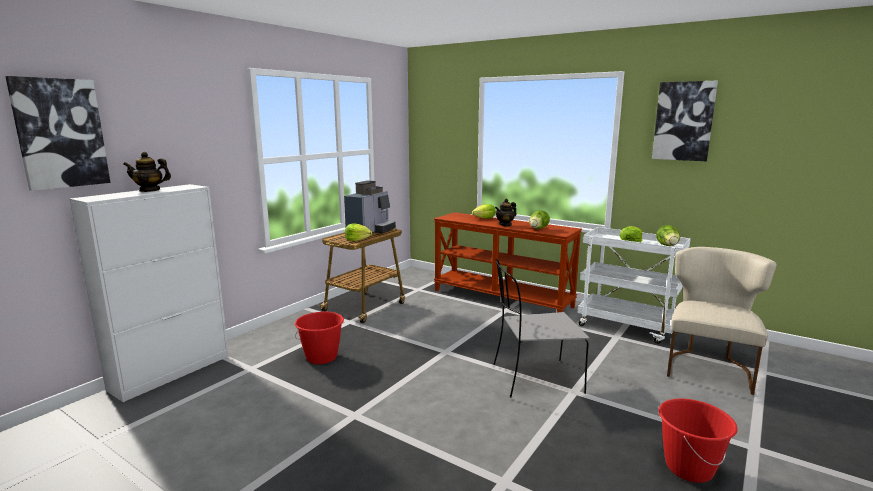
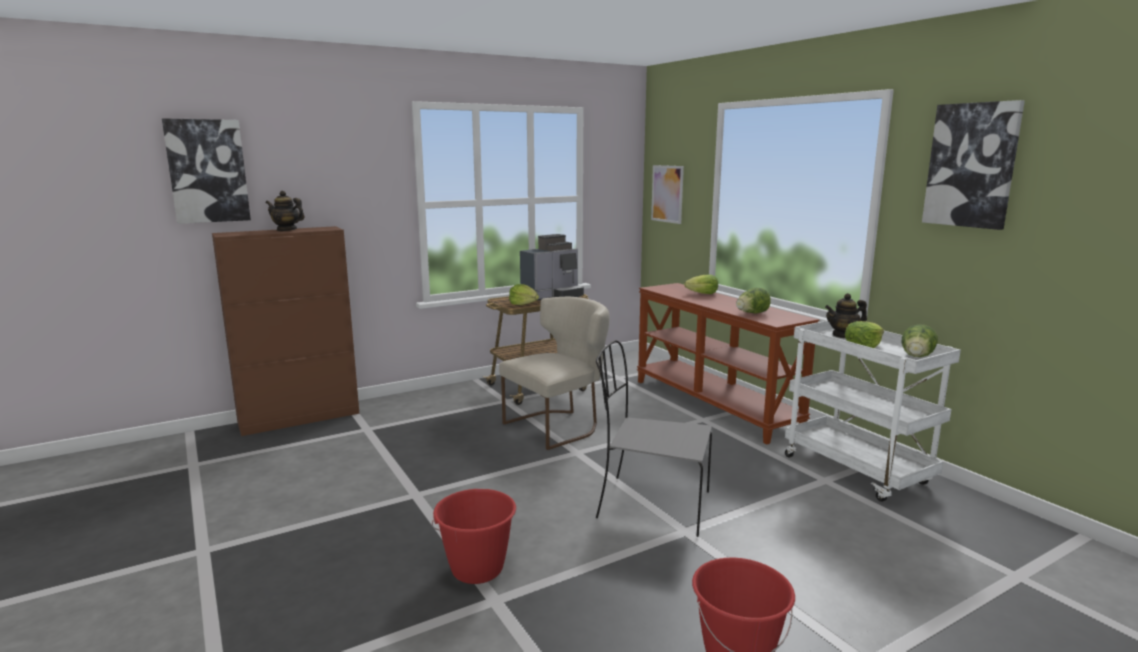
camera: 25 degrees right, 0 degrees up
(172, 372) = (300, 418): white cabinet -> brown cabinet
(322, 357) = (441, 432): red bucket -> red bucket (477, 569)
(433, 145) = (667, 194): none -> picture
(505, 224) = (717, 304): teapot -> teapot (843, 335)
(708, 367) = (926, 549): beige chair -> beige chair (558, 426)

